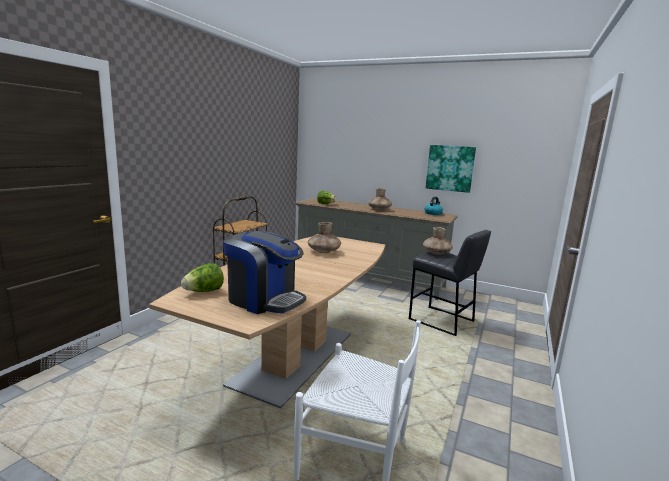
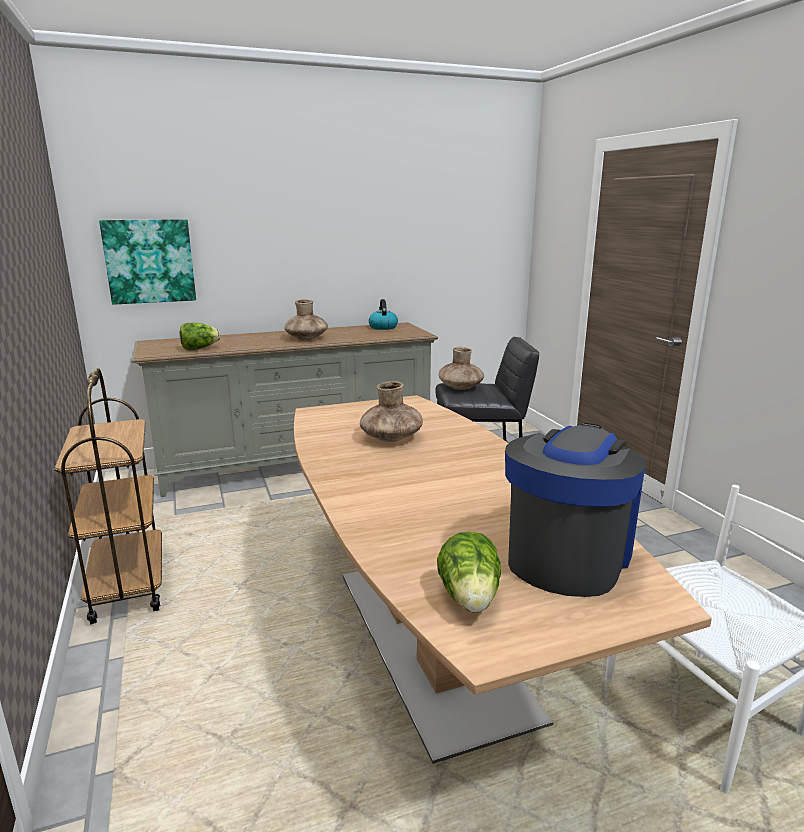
camera: 45 degrees left, 5 degrees up
(264, 300) = (567, 555): coffee machine -> coffee machine turned 45 degrees counterclockwise
(450, 168) = (387, 250): picture -> picture (149, 261)

